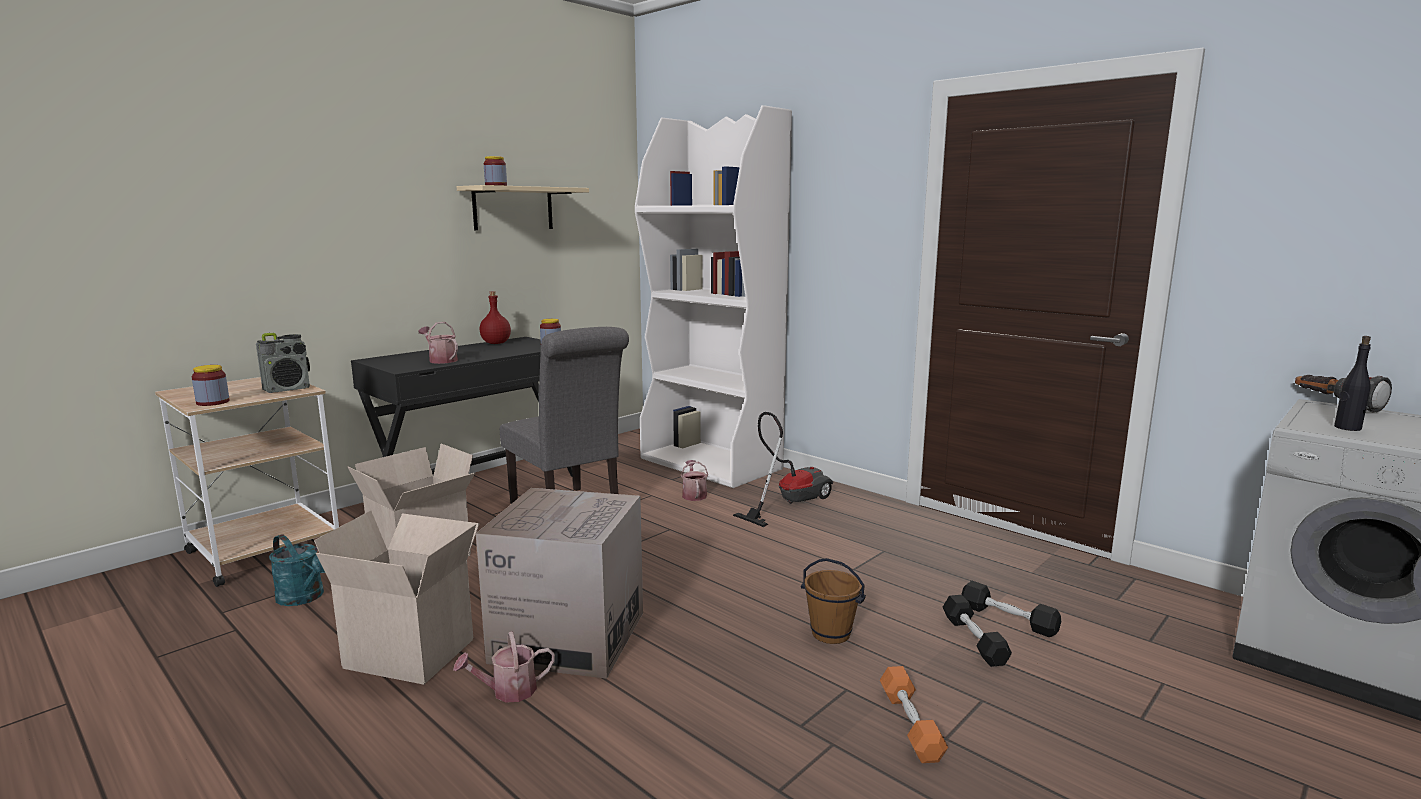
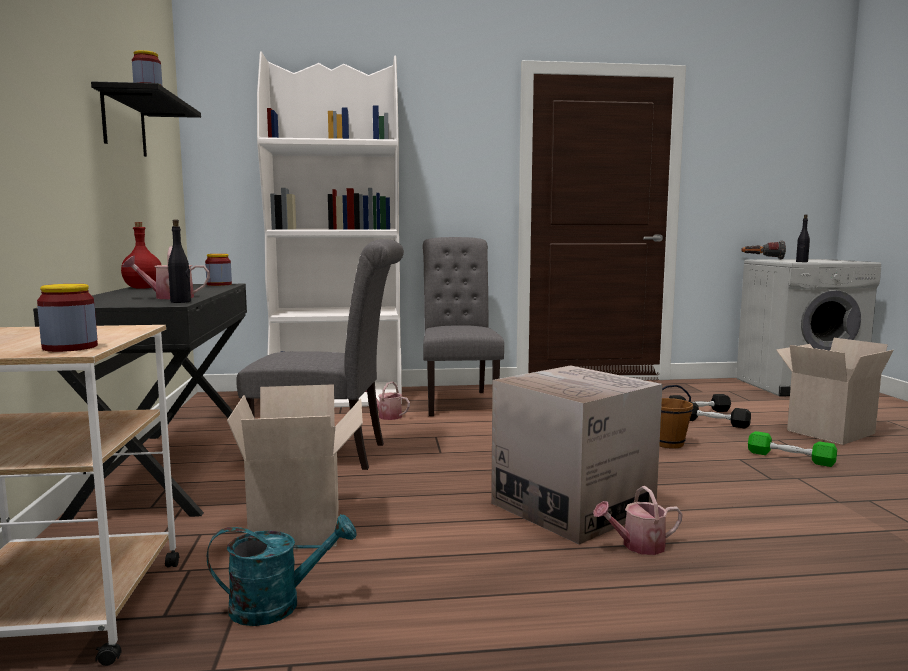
camera: 50 degrees left, 5 degrees down
(288, 389) = (106, 329): radio -> none
(413, 652) = (513, 569): cardboard box -> cardboard box (828, 431)
(417, 367) = (181, 302): none -> black bottle
(508, 691) = (638, 546): watering can -> watering can turned 60 degrees clockwise
(513, 208) = (124, 124): beige shelf -> black shelf
(788, 502) = (458, 401): vacuum cleaner -> grey chair
(910, 724) = (790, 458): orange dumbbell -> green dumbbell

